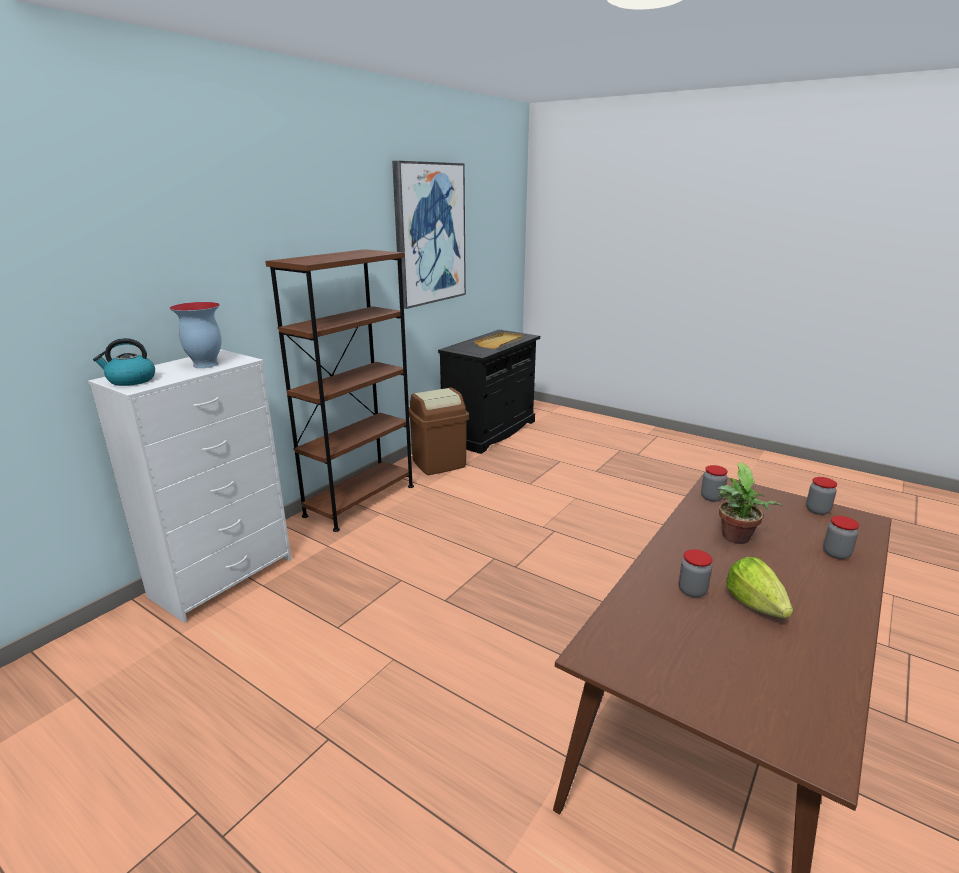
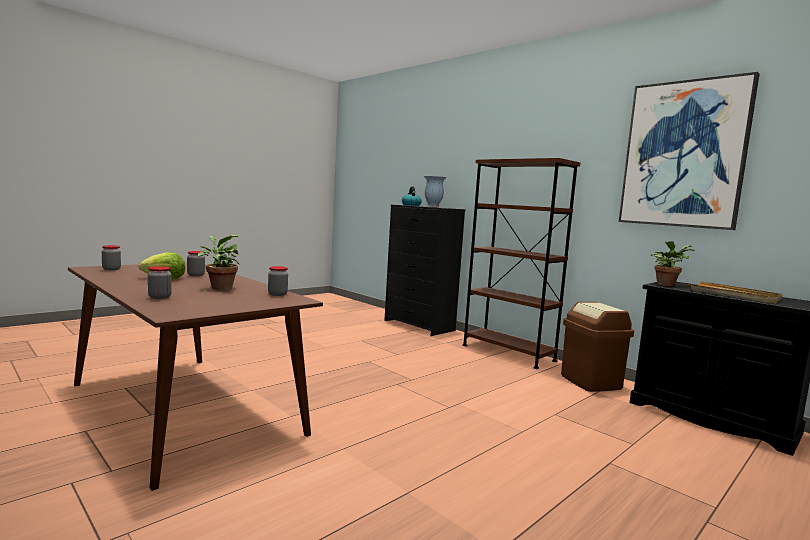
camera: 100 degrees right, 15 degrees down
(223, 576) = (419, 326): white dresser -> black dresser
(472, 352) = (666, 284): none -> potted plant
(817, 510) = (211, 308): jar -> jar (111, 269)

